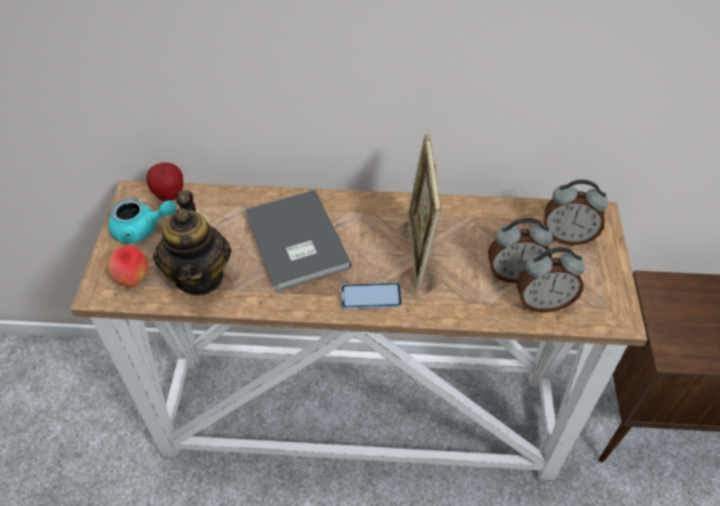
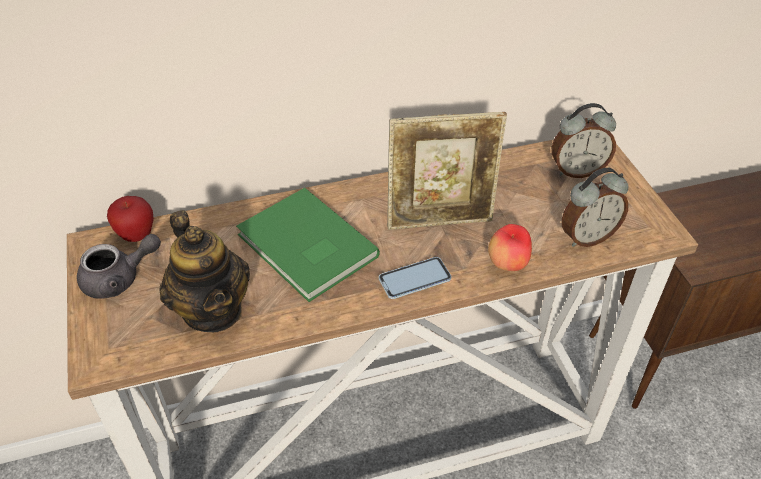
camera: 20 degrees left, 5 degrees down
(133, 279) = (133, 336): apple -> apple (507, 265)
(142, 229) = (119, 279): turquoise teapot -> grey teapot
(294, 243) = (306, 248): grey book -> green book
(418, 250) = (440, 221): picture frame -> picture frame turned 75 degrees counterclockwise
(514, 273) = (545, 217): alarm clock -> none

